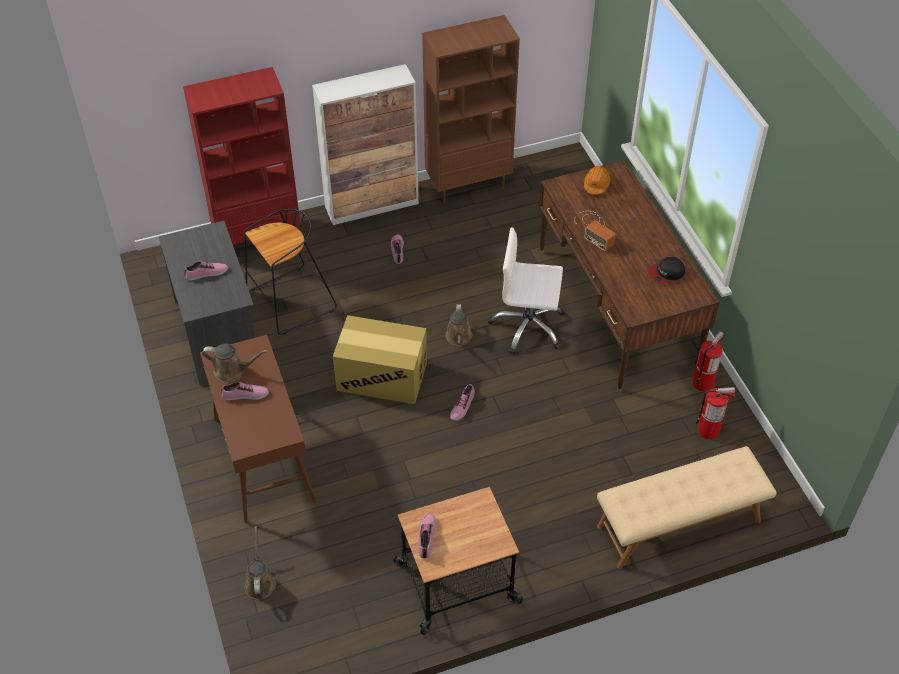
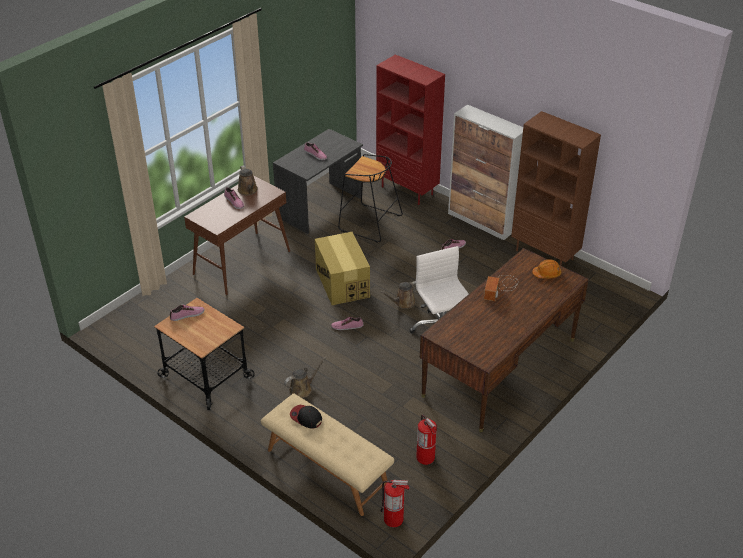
camera: 60 degrees right, 10 degrees down
(260, 582) = (157, 297): brown watering can -> brown watering can (302, 389)
(666, 273) = (491, 336): cap -> cap (306, 418)
(703, 383) = (469, 439): fire extinguisher -> fire extinguisher (394, 519)

